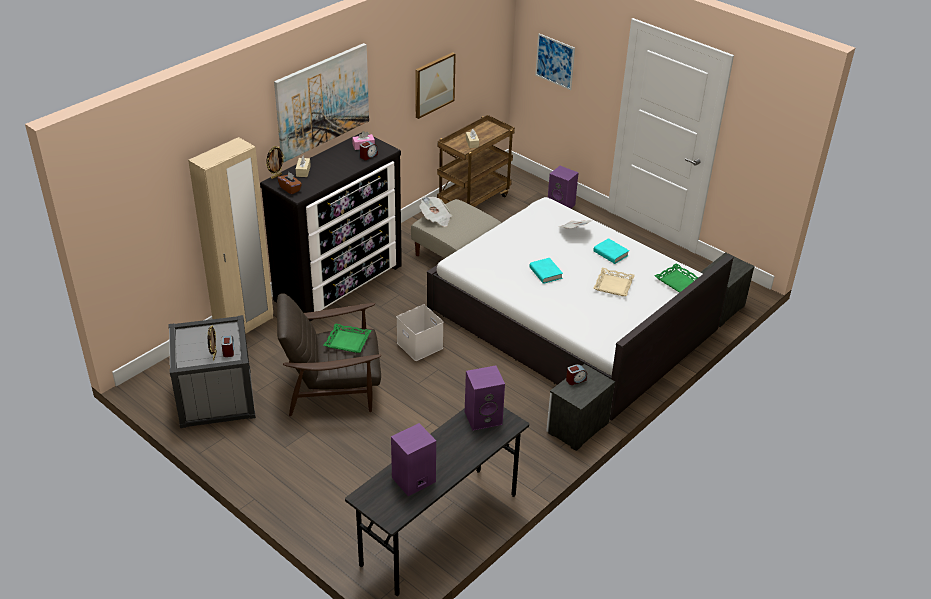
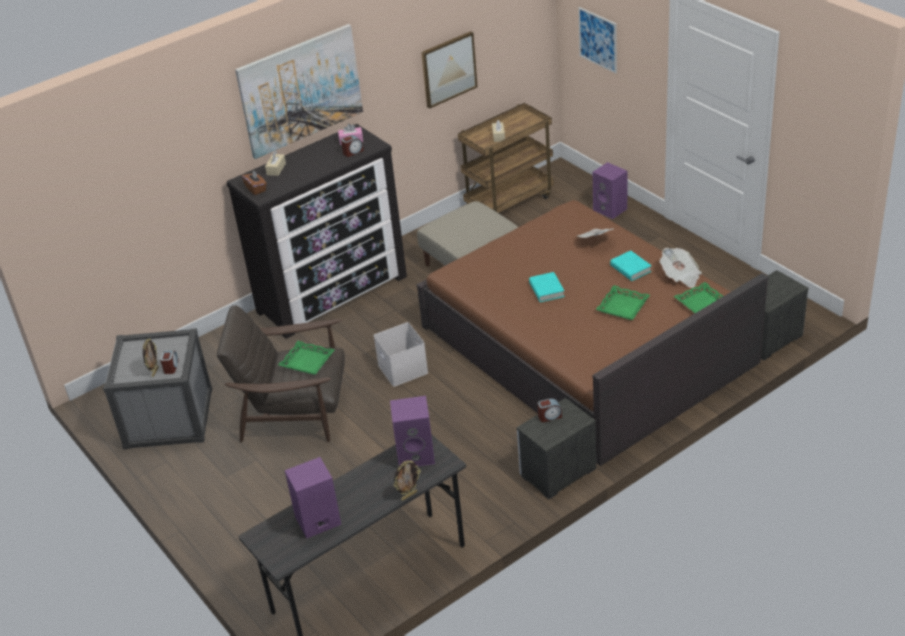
camera: 15 degrees right, 0 degrees up
(244, 326) = (218, 340): beige wardrobe -> none
(276, 176) = (245, 174): picture frame -> picture frame (409, 495)
(436, 218) = (445, 223): newspaper -> newspaper (680, 276)
(572, 319) = (586, 345): white bed -> brown bed
(614, 285) = (623, 306): beige tray -> green tray

